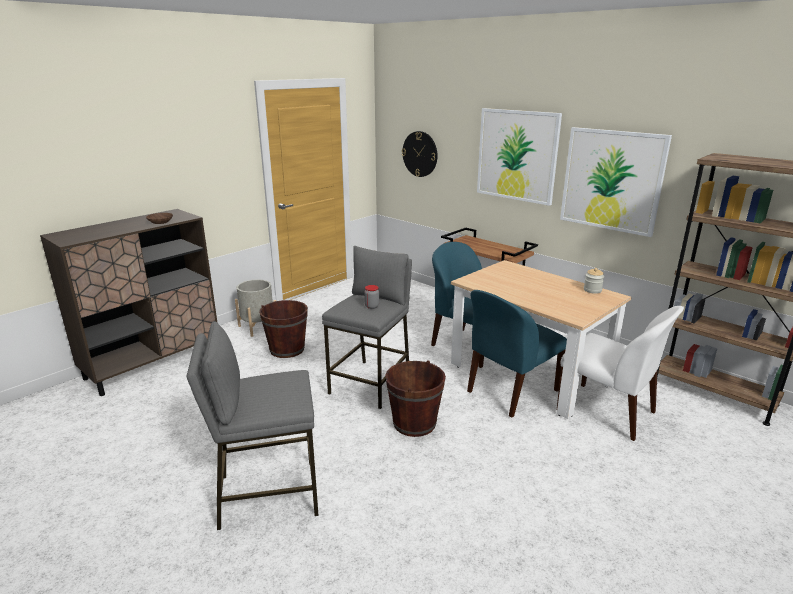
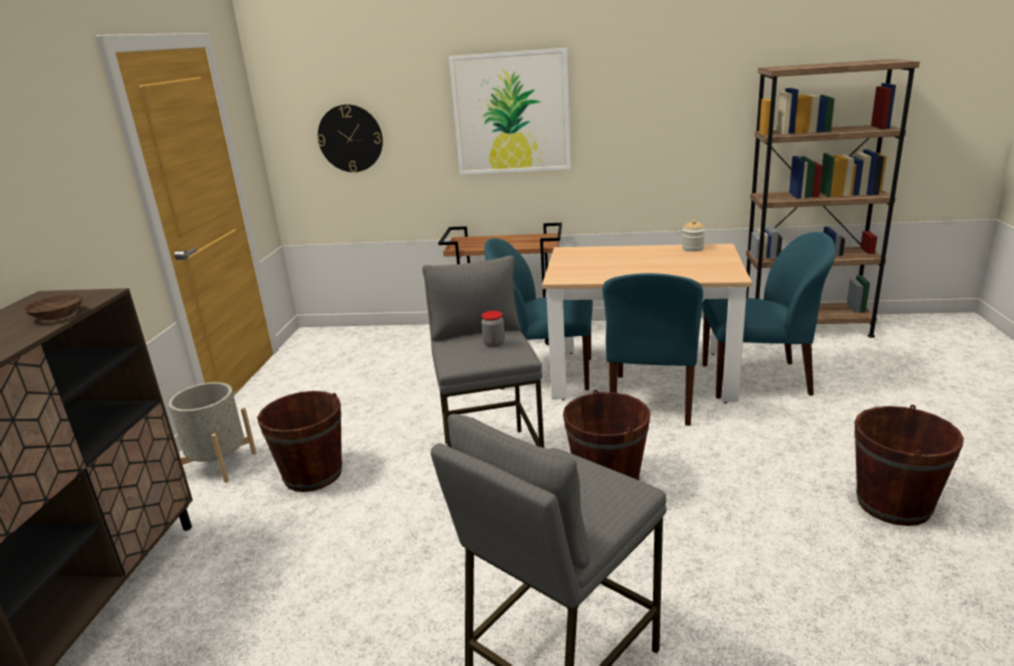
camera: 35 degrees left, 0 degrees up
(573, 534) = (893, 504): none -> brown bucket
(608, 412) = (758, 380): white chair -> blue chair
(612, 180) = (644, 121): picture -> none

